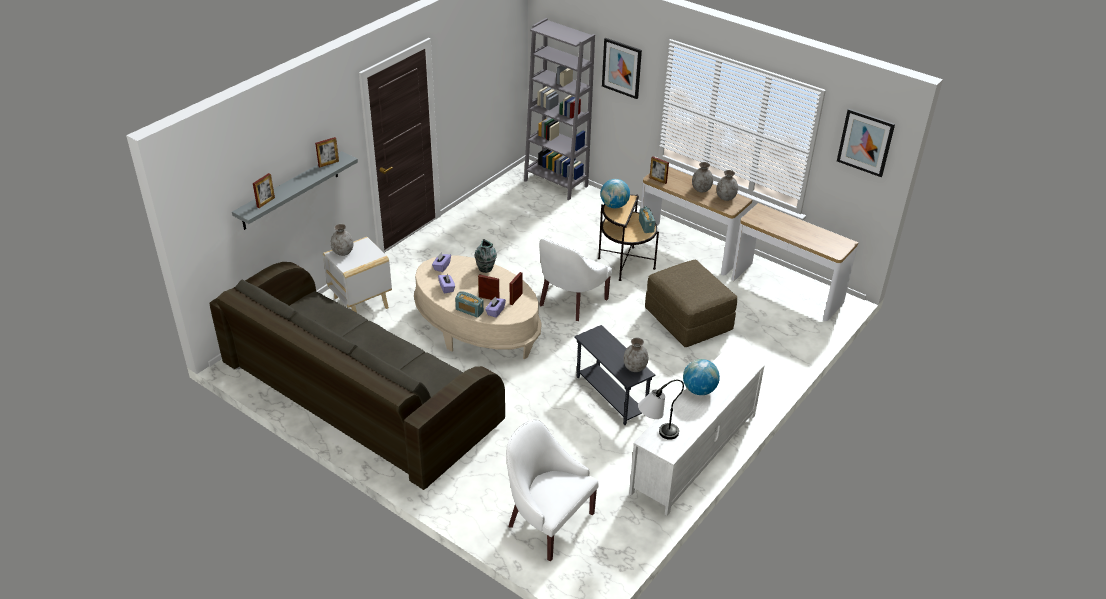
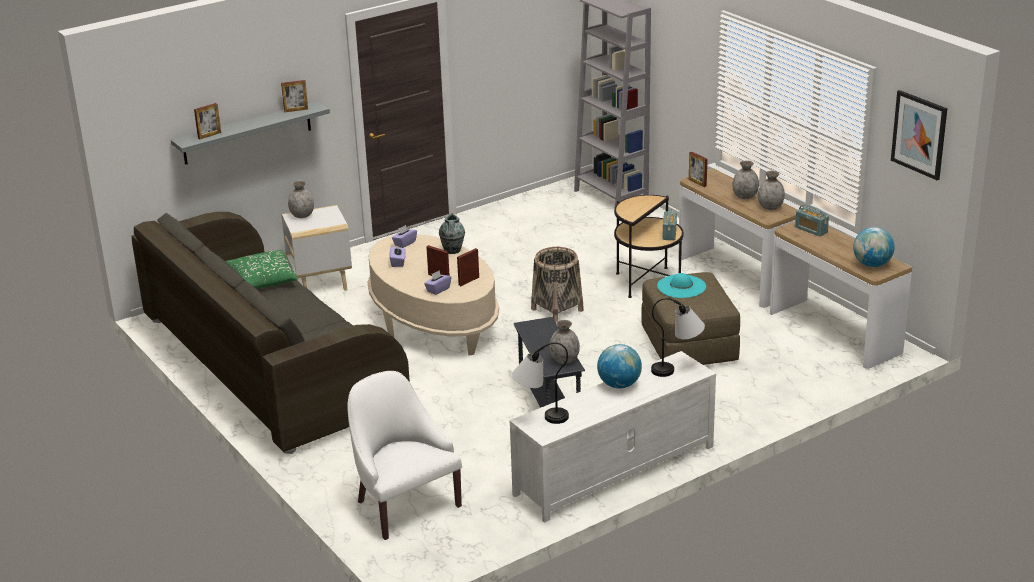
camera: 20 degrees right, 10 degrees down
(331, 320) = (262, 279): none -> green pillow
(469, 310) = (410, 285): radio -> radio (811, 230)
(570, 301) = (557, 309): white armchair -> basket
(614, 206) = (631, 203): globe -> globe (872, 264)
(622, 68) = (678, 49): picture -> none
(683, 277) = (681, 286): none -> turquoise hat
(735, 366) = (678, 369): none -> table lamp

